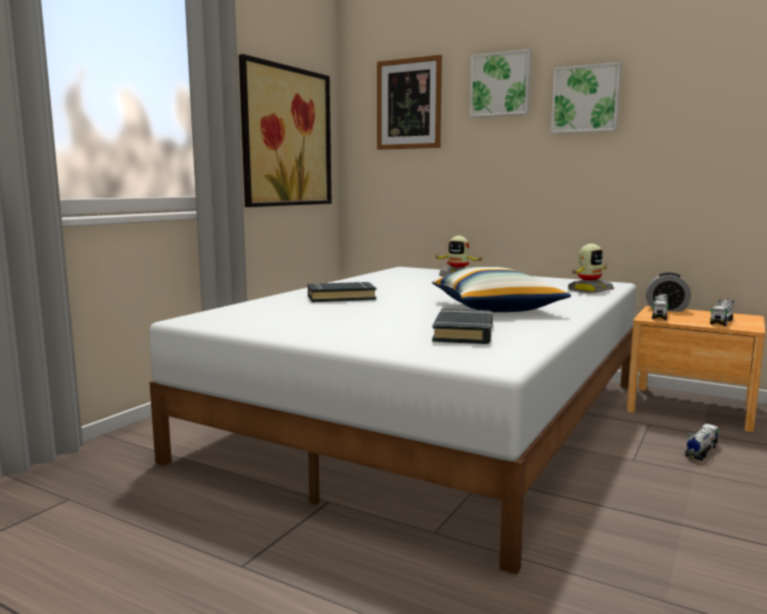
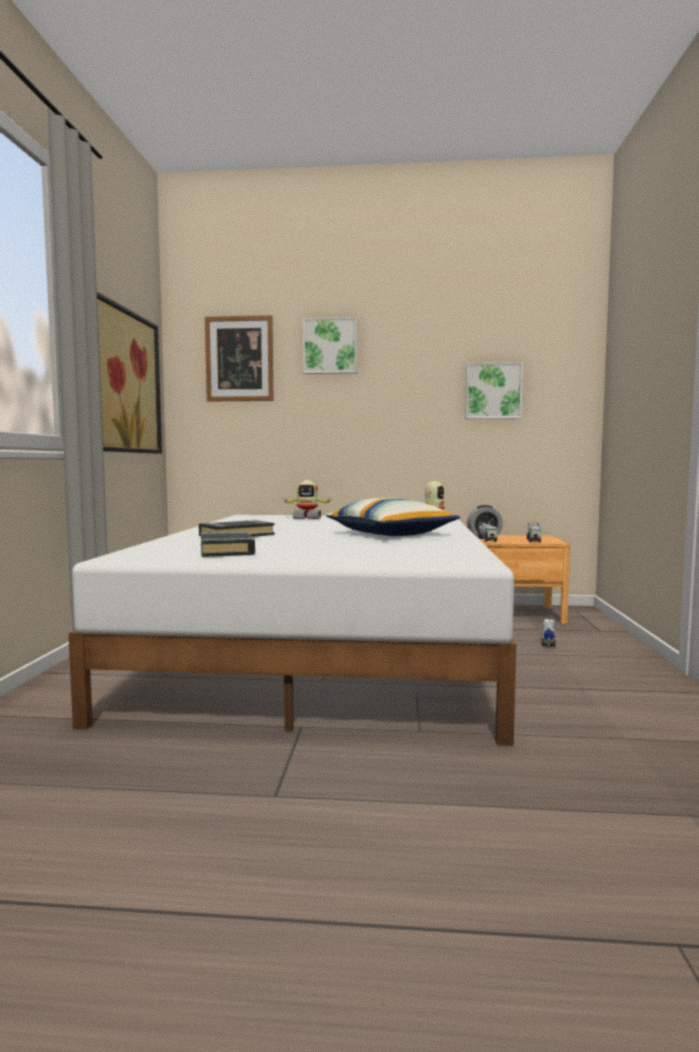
camera: 25 degrees left, 5 degrees down
(464, 333) = (405, 549): black book -> black book (227, 550)
(586, 99) = (406, 363): picture -> picture (493, 391)

